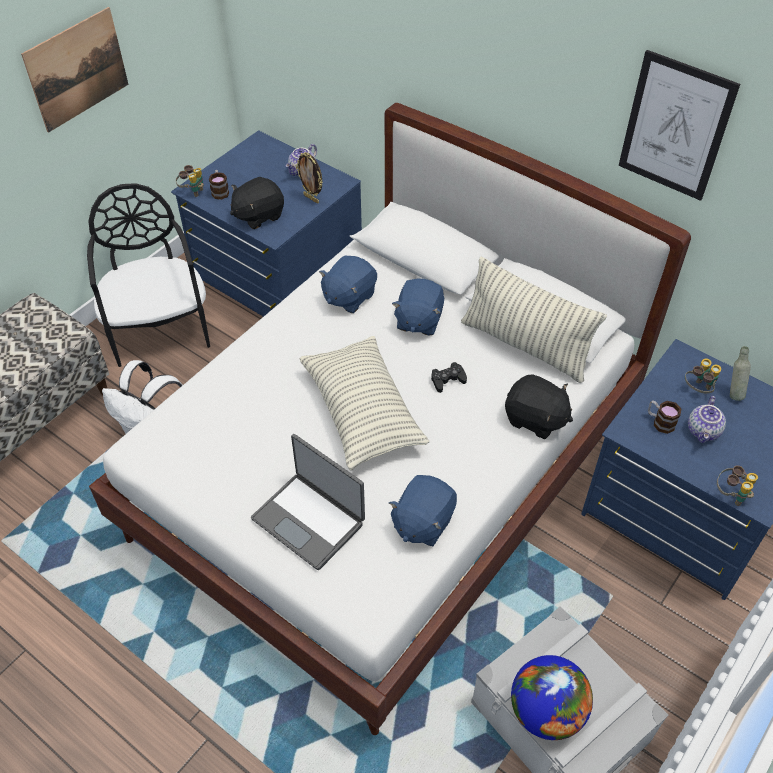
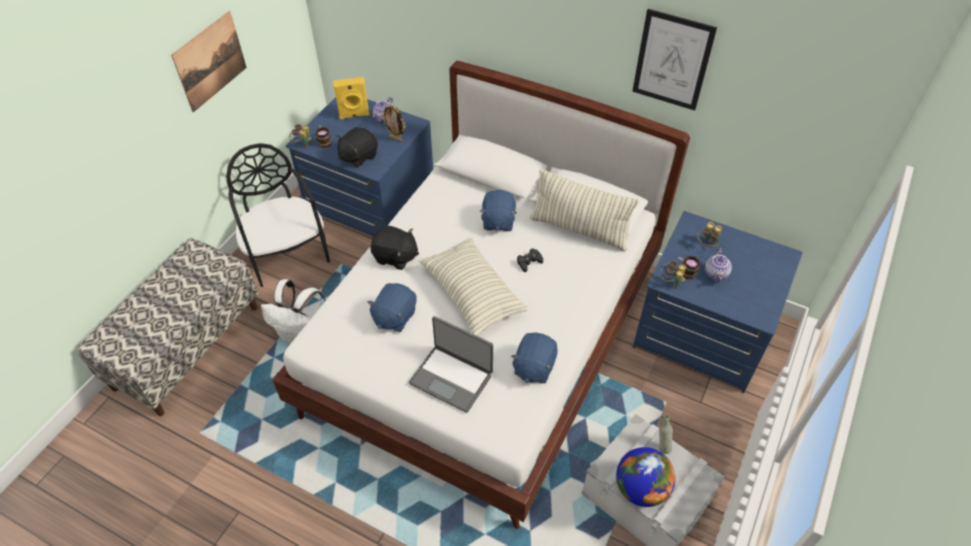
camera: 10 degrees left, 0 degrees up
(265, 163) = (354, 116): none -> yellow speaker
(348, 297) = (442, 210): blue plush toy -> blue plush toy (394, 316)
(535, 419) = (598, 282): black plush toy -> black plush toy (395, 257)
(731, 495) = (743, 316): binoculars -> binoculars (670, 282)
(733, 392) = (731, 244): grey bottle -> grey bottle (662, 445)

